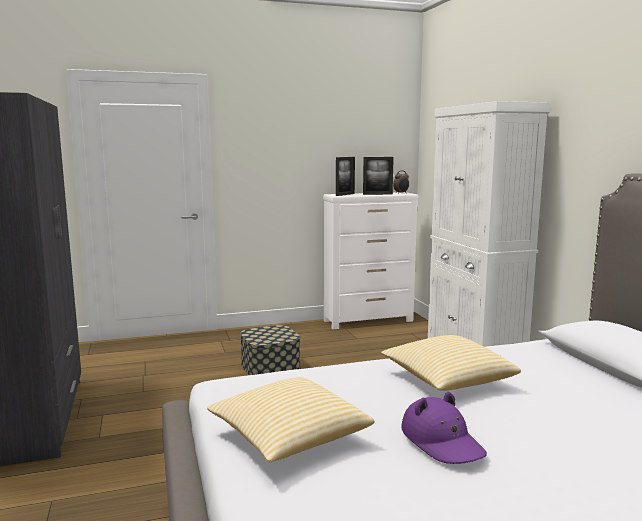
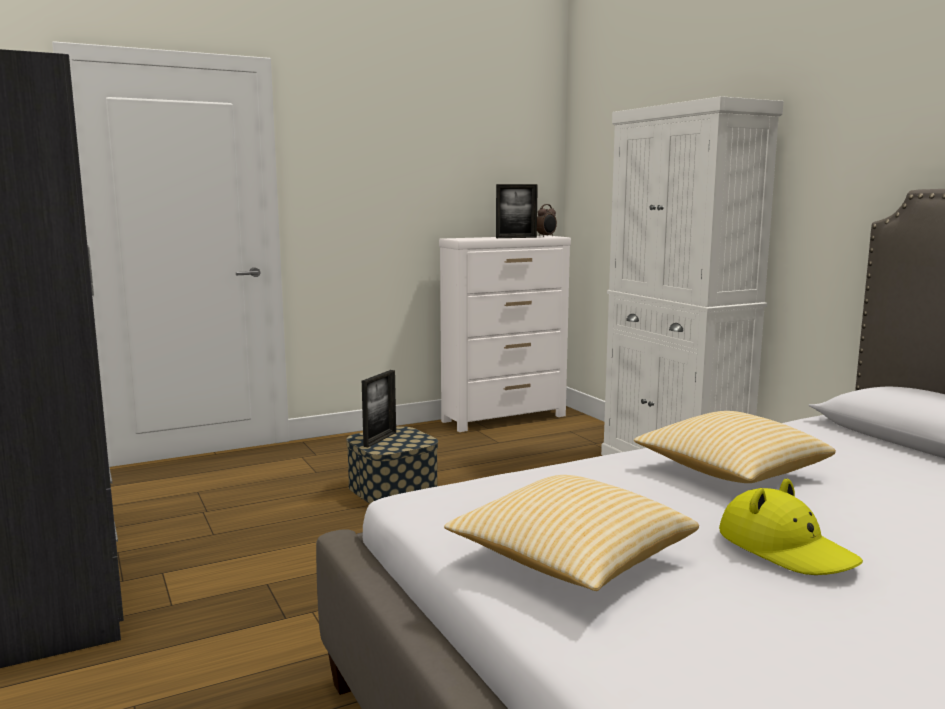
camera: 10 degrees left, 0 degrees up
(345, 194) = (471, 238): picture frame -> picture frame (380, 439)
(442, 441) = (786, 548): purple hat -> yellow hat

